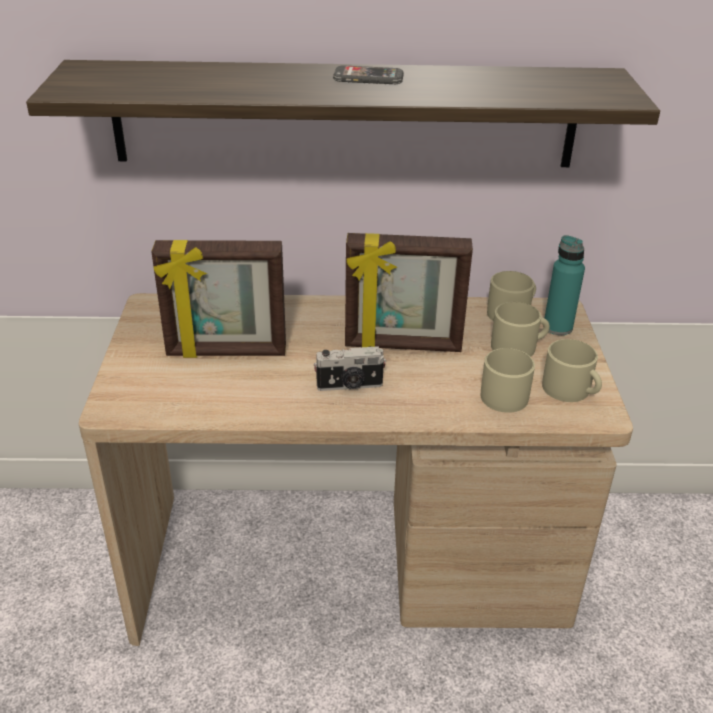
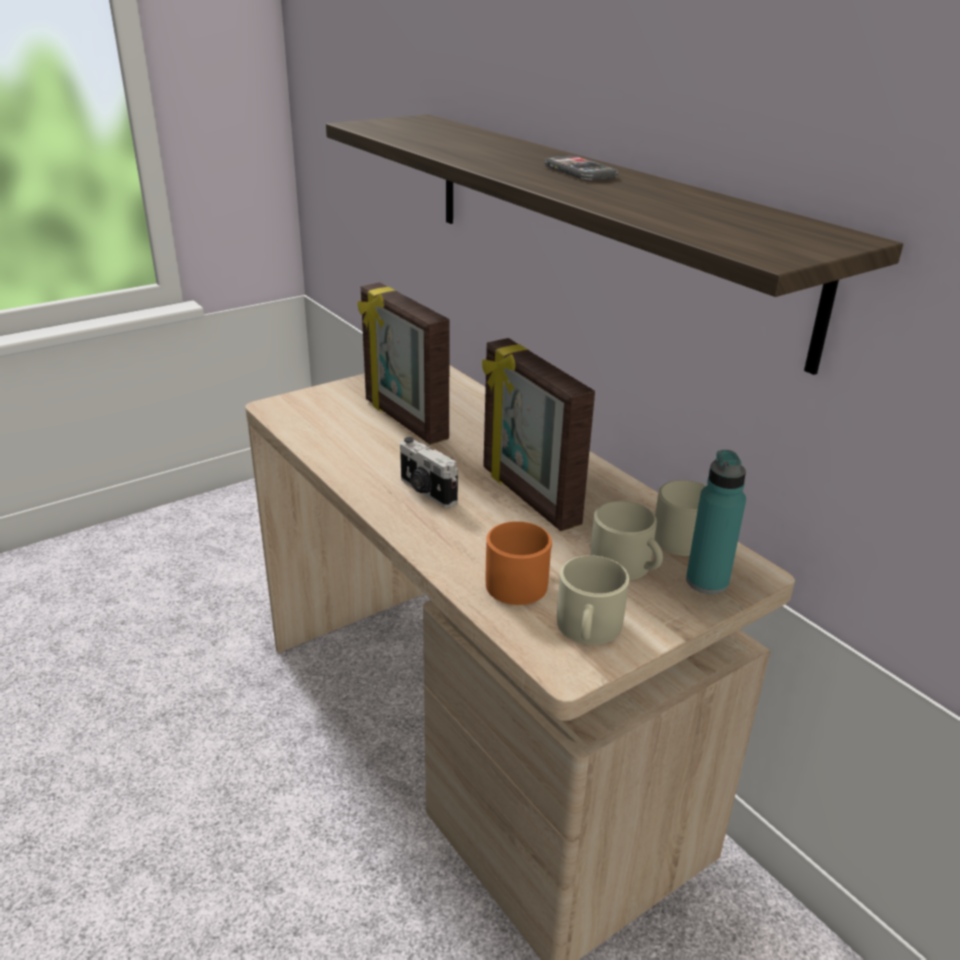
camera: 55 degrees right, 5 degrees down
(502, 393) = (522, 581): beige mug -> orange mug

